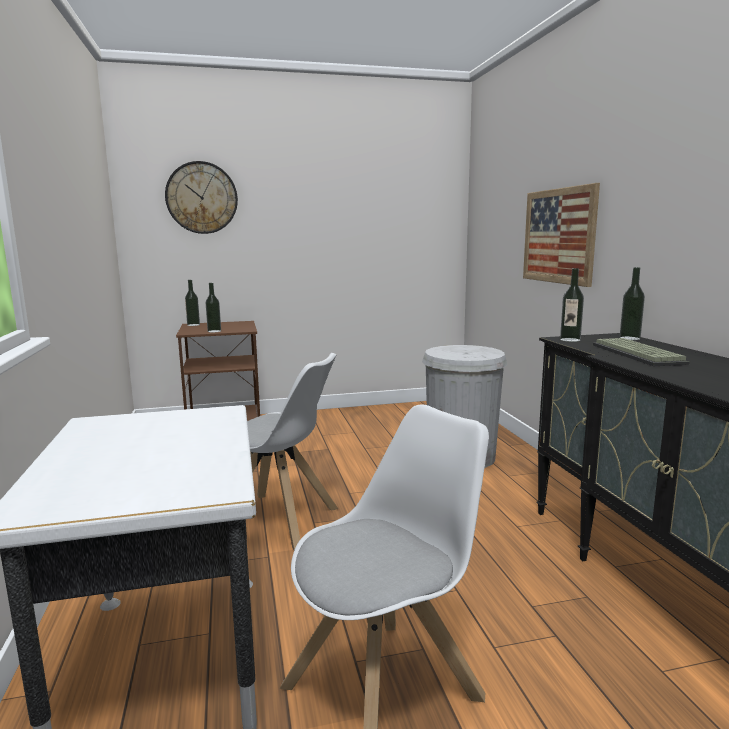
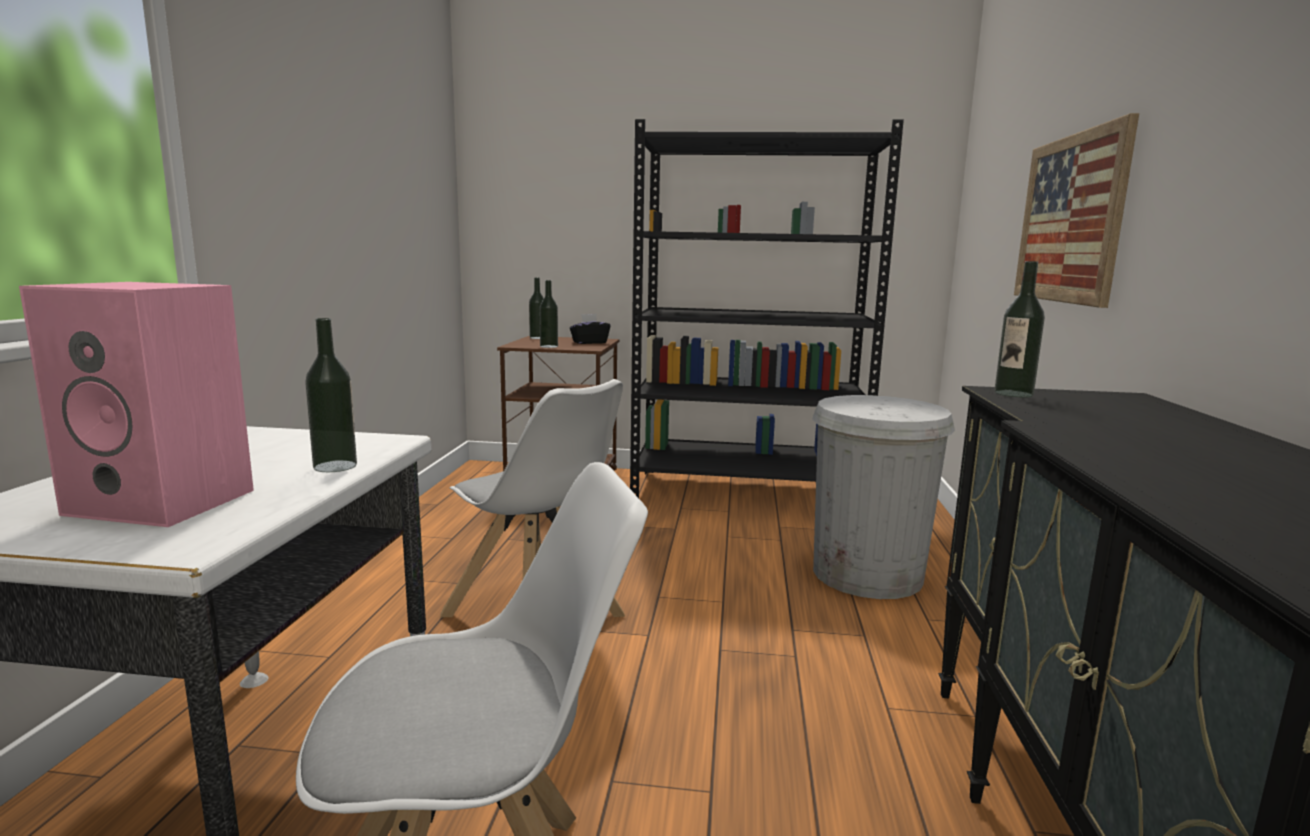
camera: 20 degrees right, 0 degrees up
(154, 470) = (167, 501): none -> pink speaker
(202, 198) = (564, 169): wall clock -> none
(238, 325) = (589, 342): none -> black tissue box
(357, 420) = (746, 495): none -> black bookcase
(629, 338) = (1143, 402): bottle -> bottle (335, 466)
(639, 354) = (1119, 429): keyboard -> none

